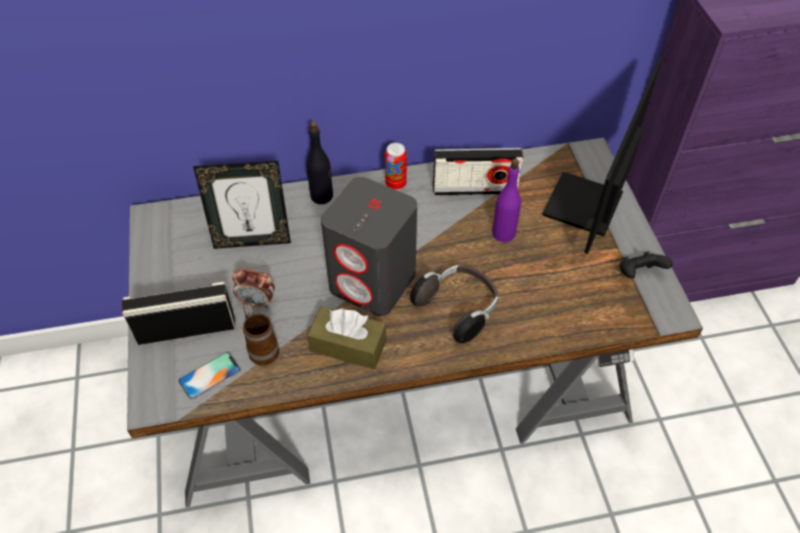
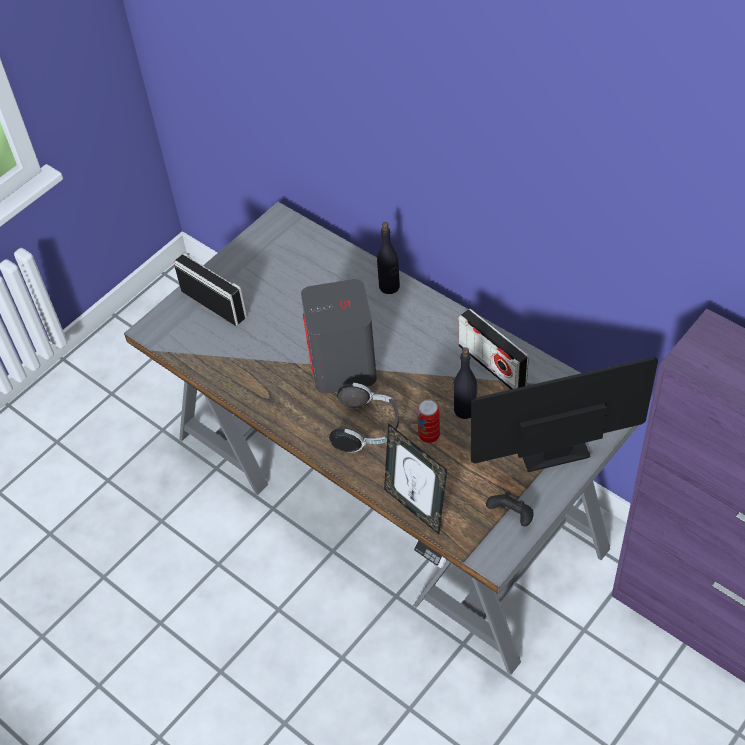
camera: 55 degrees right, 0 degrees up
(210, 375) = (192, 340): phone -> none
(252, 241) = (312, 281): picture frame -> picture frame (415, 507)
(257, 302) = (267, 321): alarm clock -> none
(261, 347) = (235, 349): mug -> none
(348, 345) = (278, 391): brown tissue box -> none
(396, 184) = (446, 317): can -> can (429, 436)
(504, 233) = (465, 410): purple bottle -> black bottle

